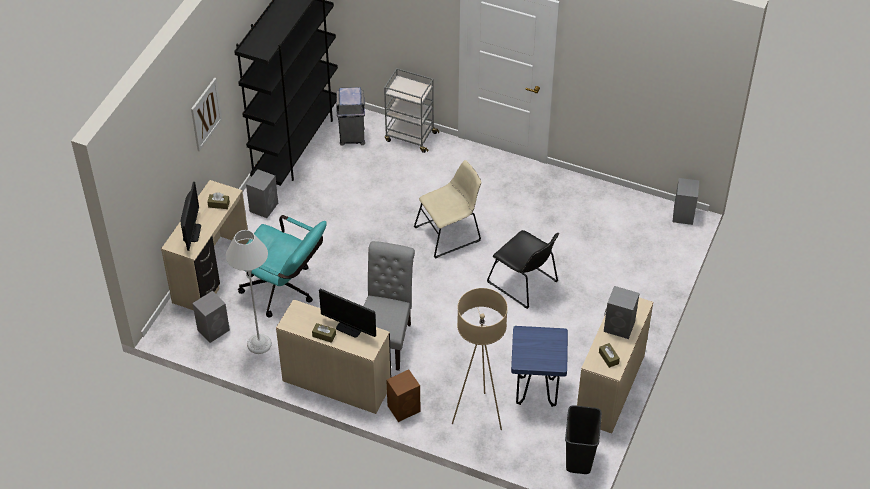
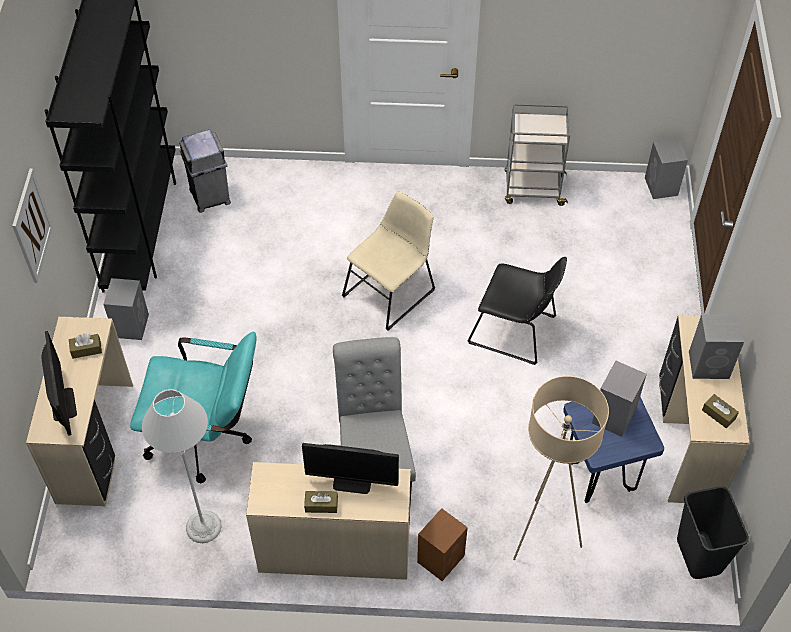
camera: 20 degrees left, 5 degrees up
(214, 329) = (131, 525): grey speaker -> grey speaker (614, 415)
(410, 137) = (285, 177): grey cart -> grey cart (532, 189)

